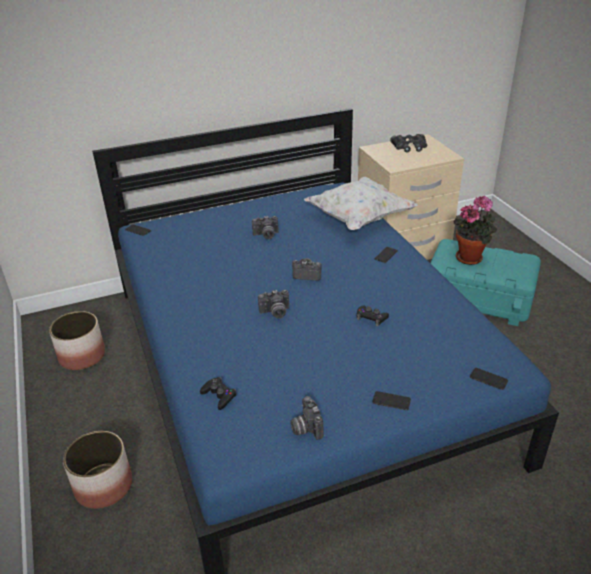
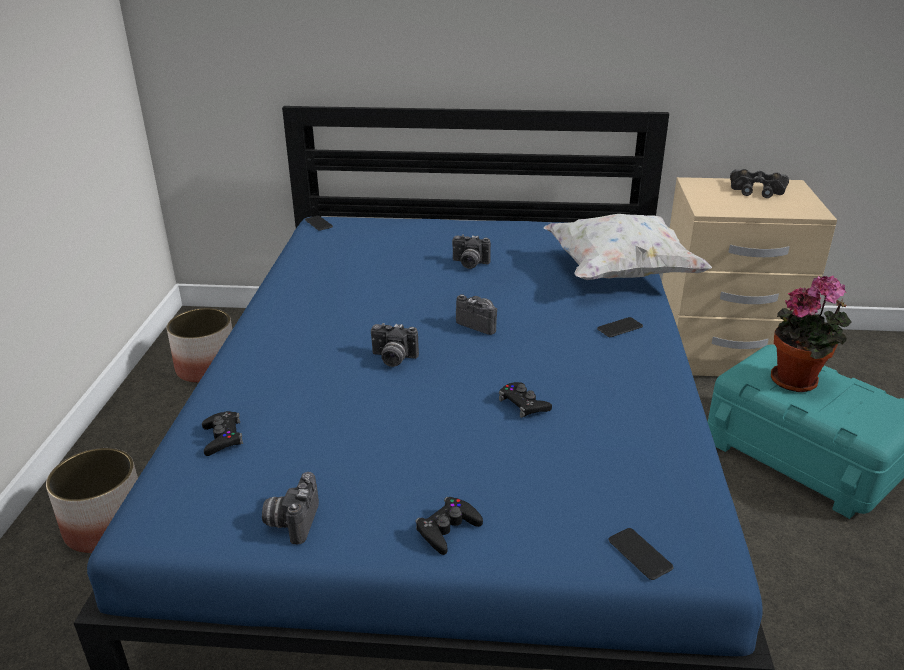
camera: 25 degrees right, 5 degrees down
(391, 401) = (447, 529): phone -> black game controller

